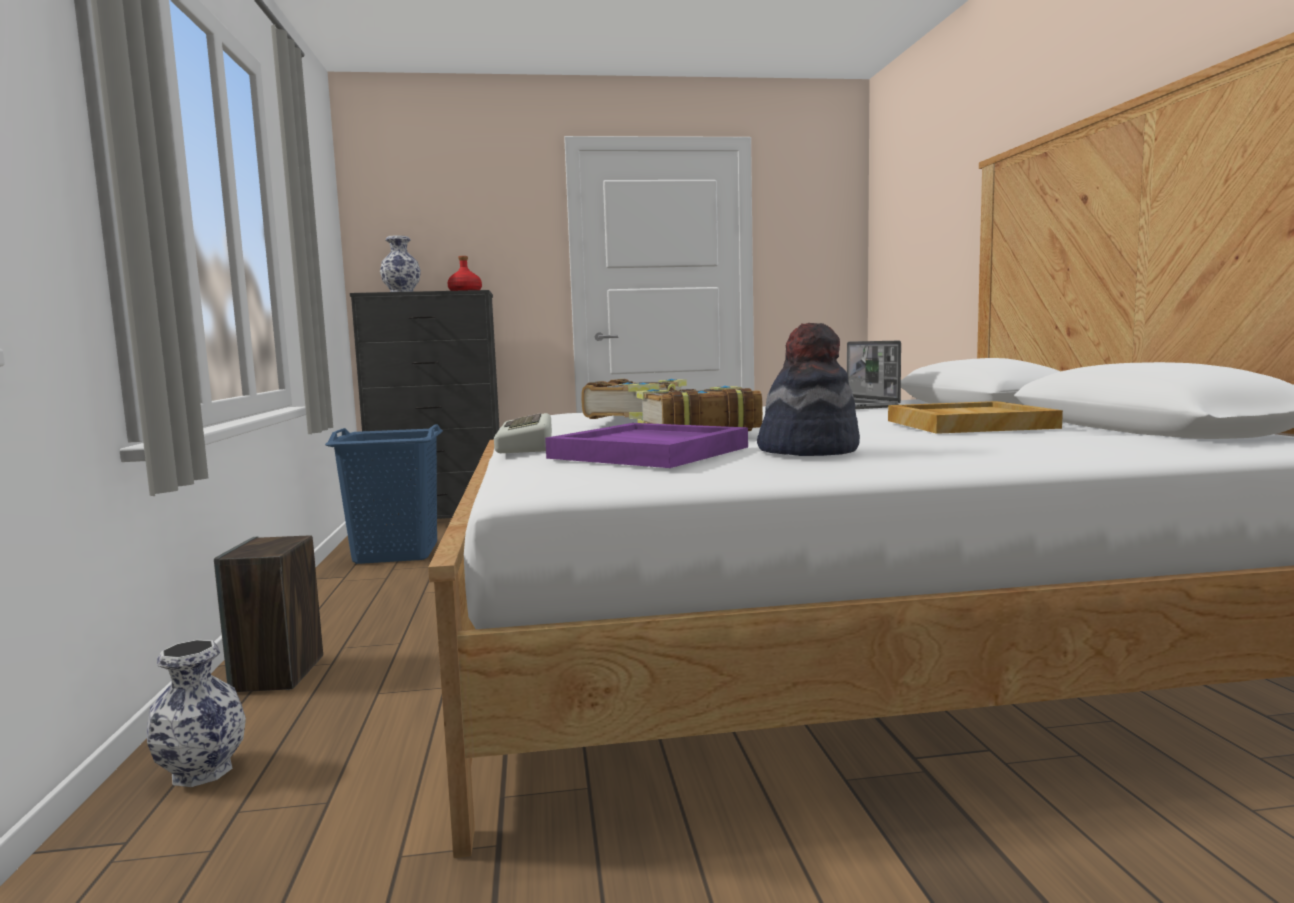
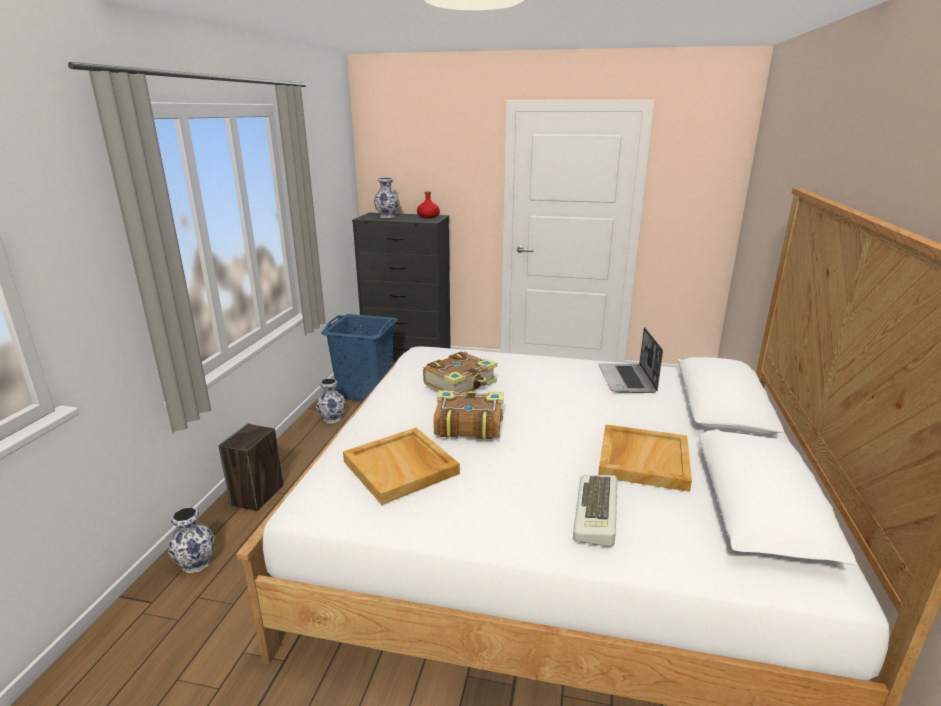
camera: 20 degrees right, 15 degrees up
(359, 582) = (332, 418): none -> vase
(528, 444) = (360, 426): keyboard -> keyboard (598, 515)
(651, 452) = (402, 467): purple tray -> beige tray
(808, 450) = (484, 492): hat -> none

